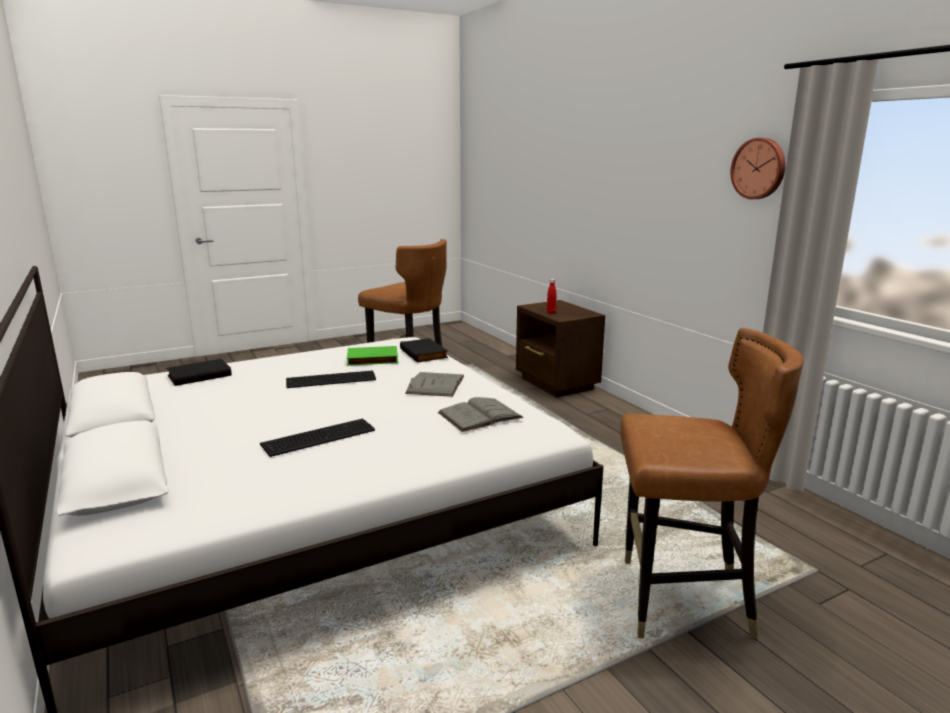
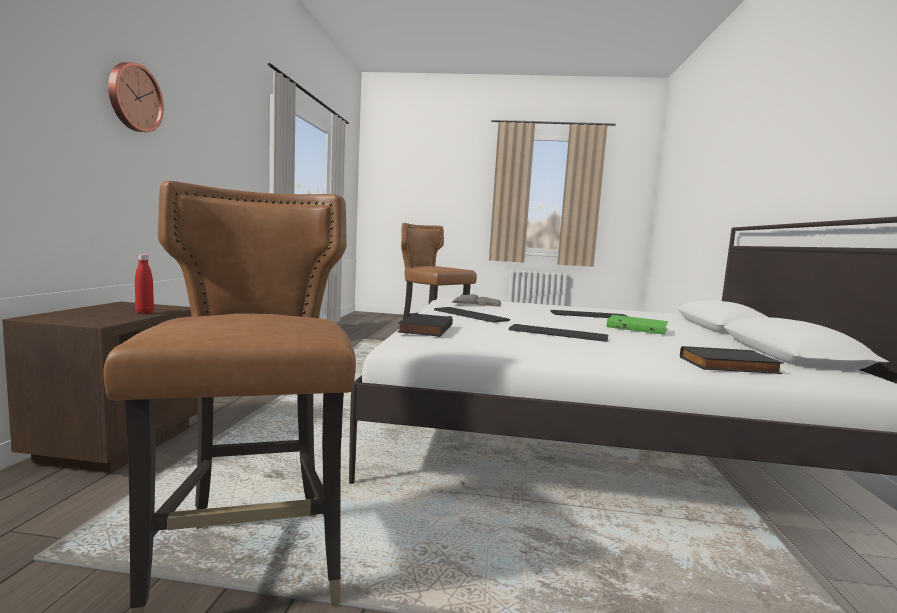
camera: 145 degrees left, 10 degrees down
(372, 360) = (492, 337): green book -> green book (637, 328)
(435, 384) = (470, 315): grey book -> keyboard
(759, 168) = (242, 129): wall clock -> wall clock (133, 97)

